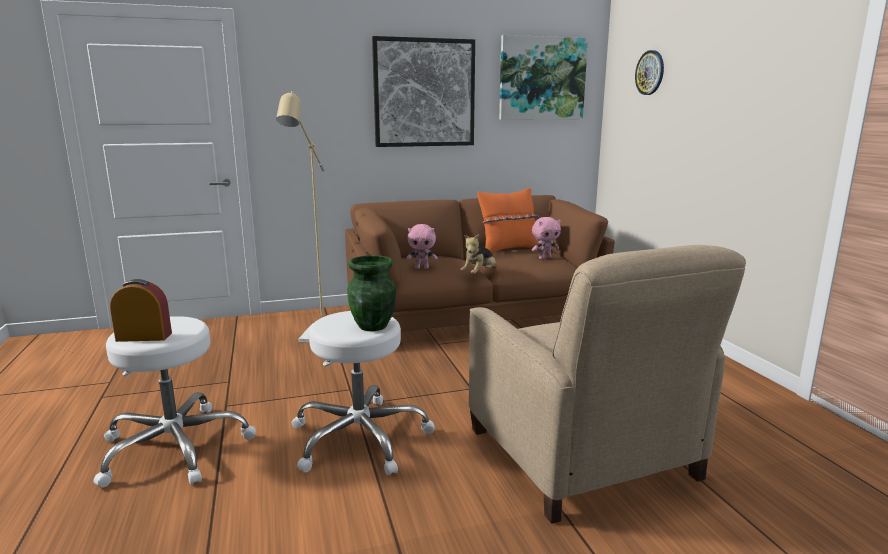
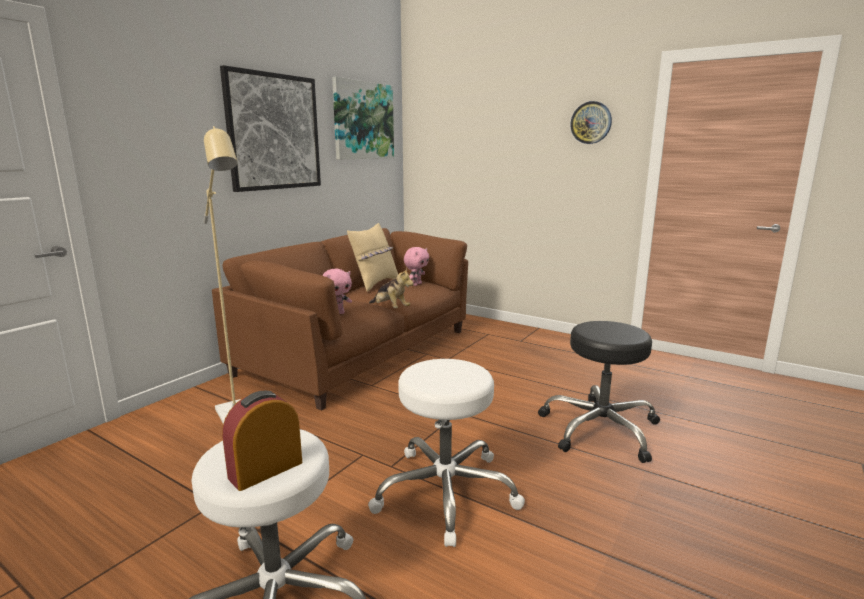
camera: 40 degrees left, 0 degrees up
(373, 326) = (468, 372): green vase -> none
(479, 274) = (390, 308): plush toy -> plush toy turned 45 degrees counterclockwise
(508, 250) = (375, 283): orange pillow -> beige pillow
(582, 454) = (600, 429): beige armchair -> black stool
(650, 72) = (459, 119): wall clock -> wall clock (591, 122)

